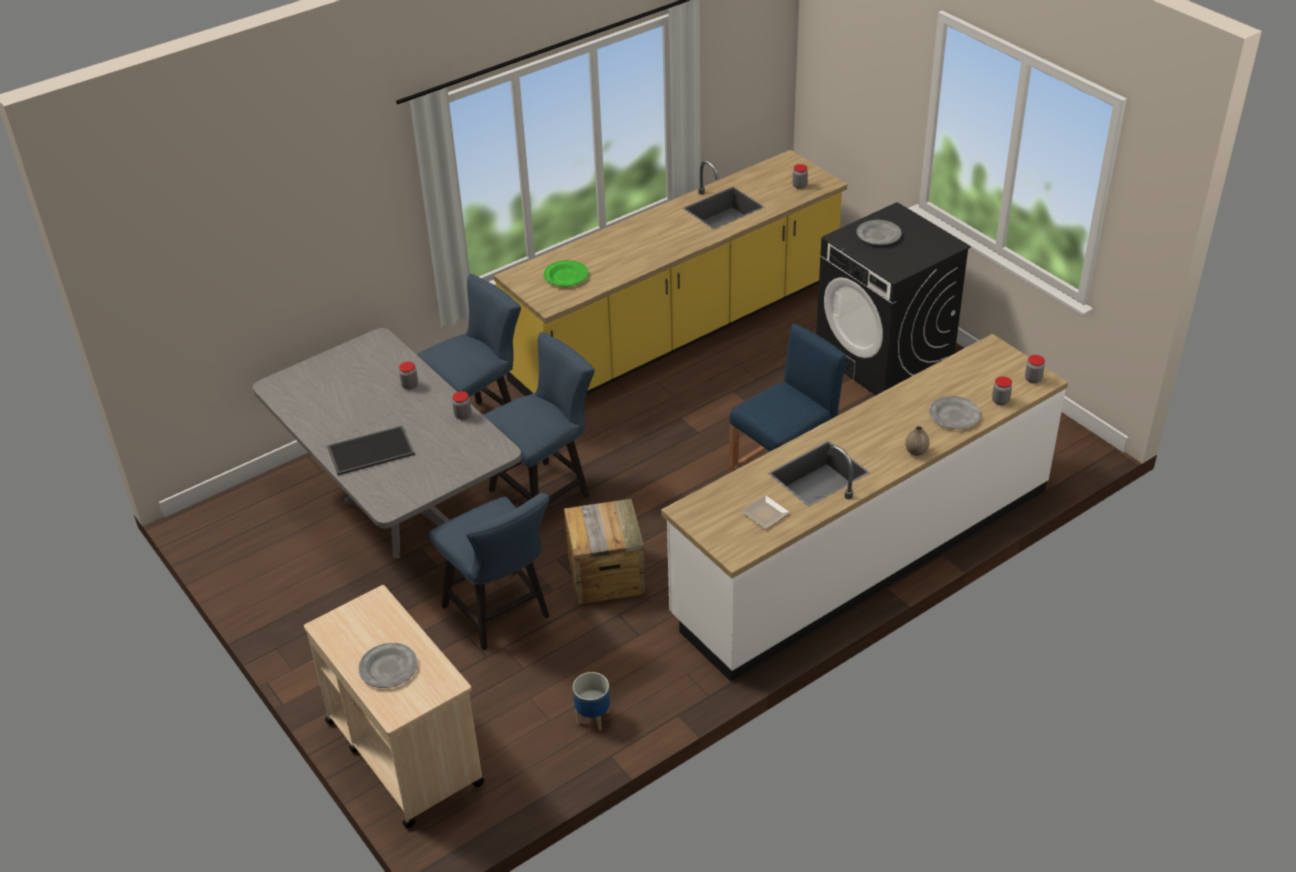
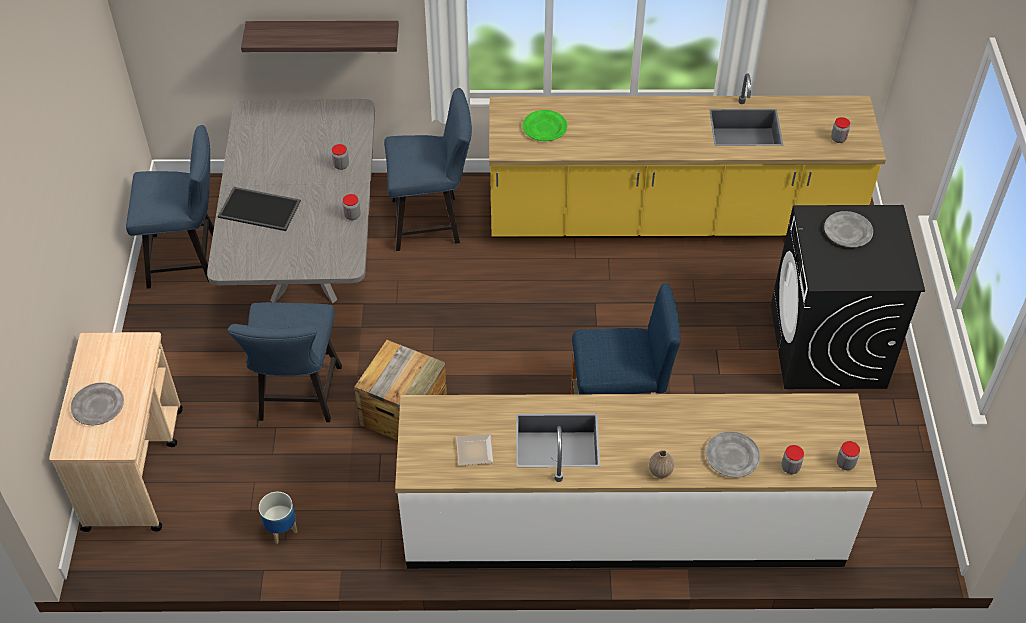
camera: 35 degrees right, 10 degrees up
(324, 274) = (324, 35): none -> shelf
(546, 491) = (428, 309): blue chair -> blue chair (189, 259)

